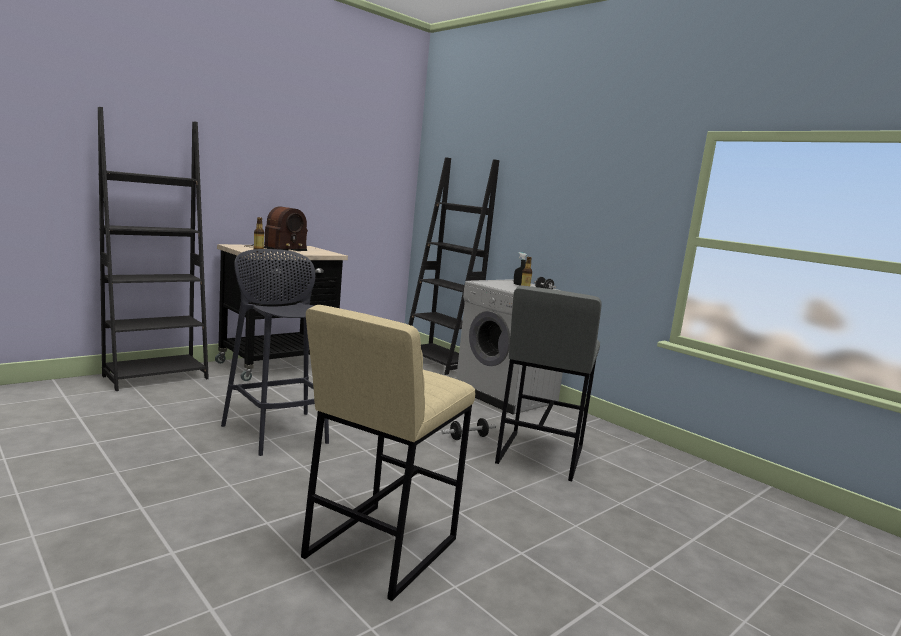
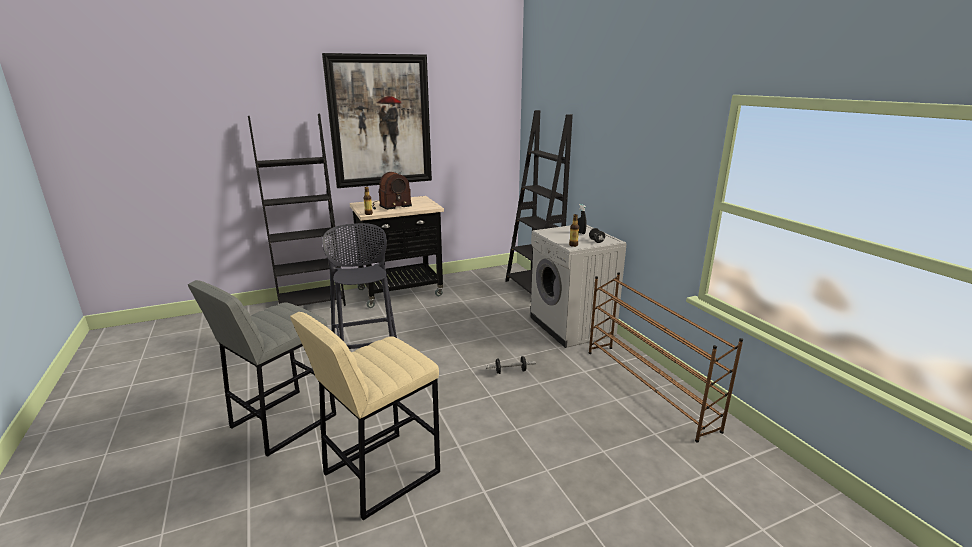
camera: 20 degrees right, 10 degrees up
(266, 146) = (380, 121): none -> picture
(540, 456) = (561, 395): grey stool -> grey stool (281, 422)
(622, 446) = (647, 388): none -> brown shoe rack

